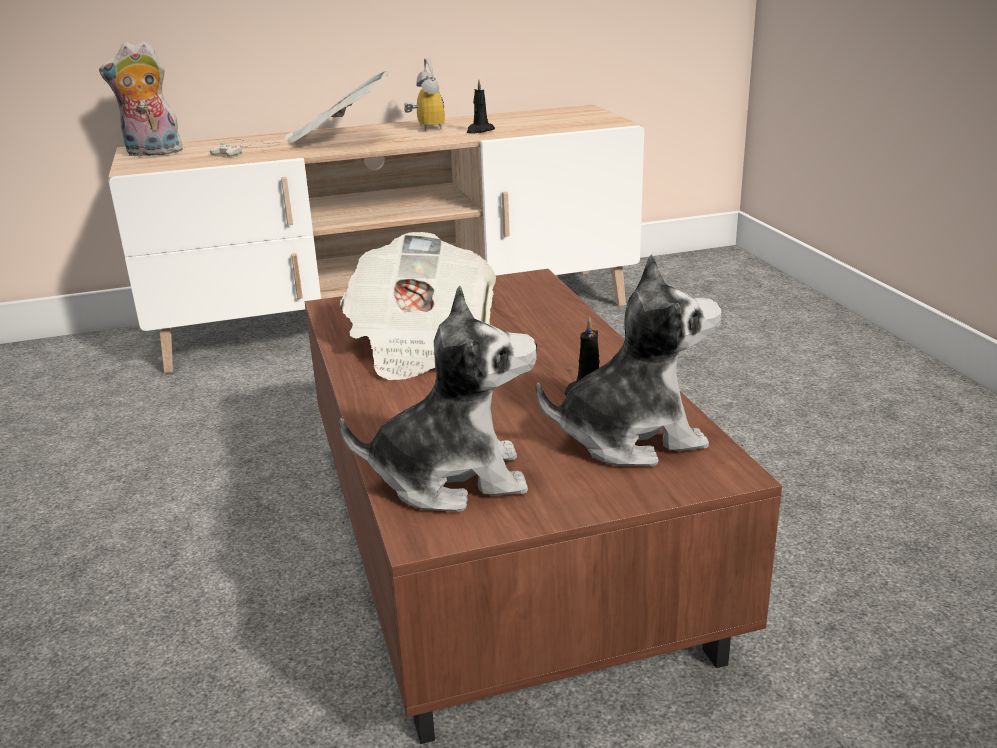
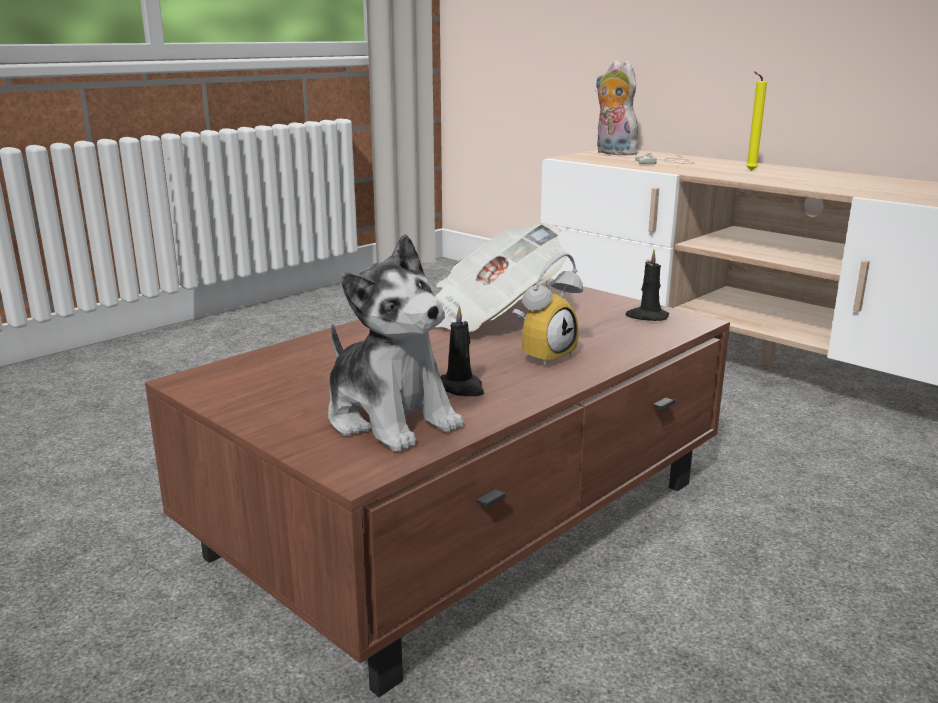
camera: 60 degrees right, 5 degrees down
(336, 139) = (749, 171): newspaper -> yellow candle
(424, 128) = (849, 179): alarm clock -> alarm clock (543, 354)
(451, 478) = (272, 372): plush toy -> none
(479, 131) = (886, 191): black candle -> black candle (646, 317)

